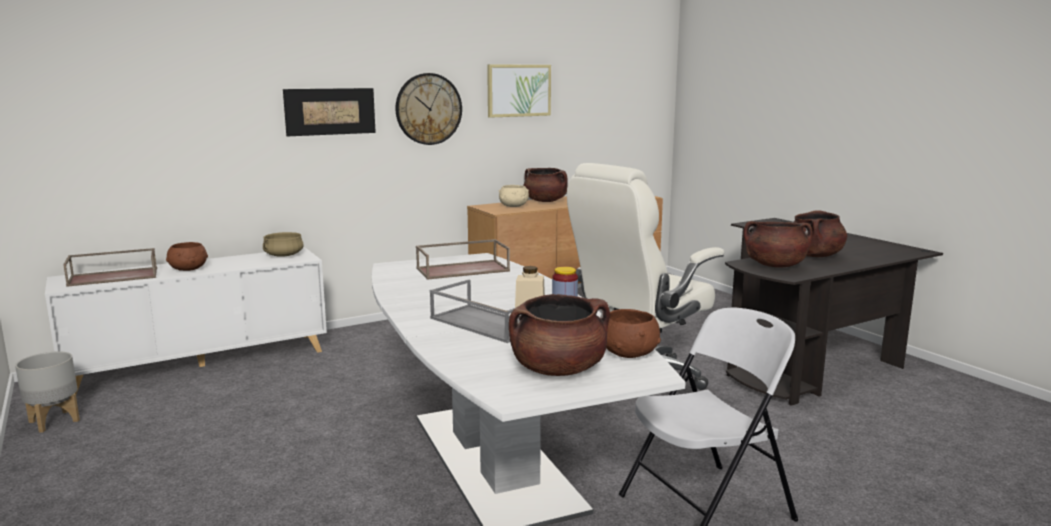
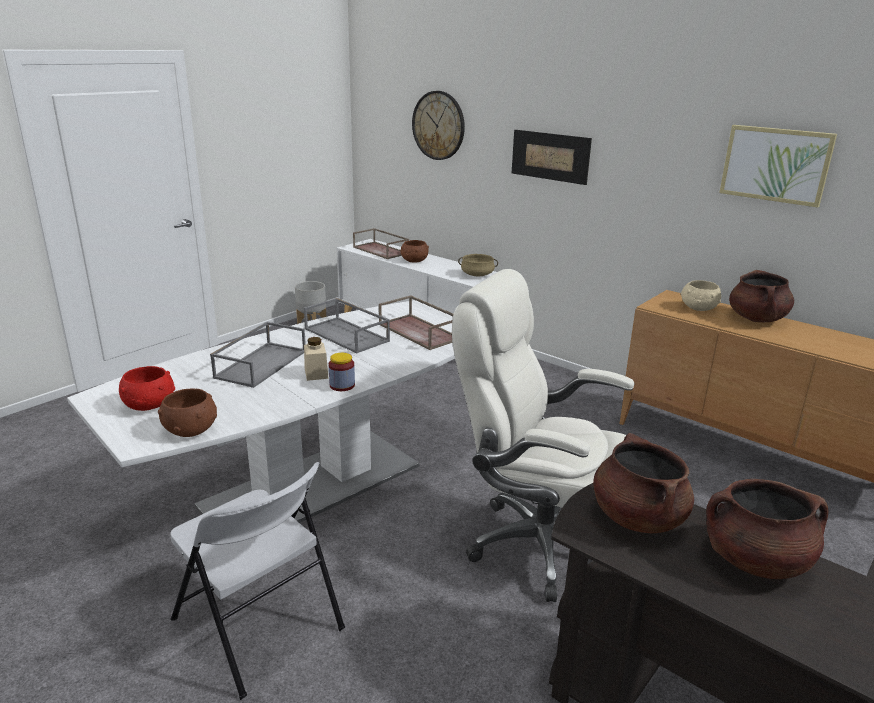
camera: 70 degrees right, 10 degrees up
(428, 109) = (647, 169): wall clock -> wall clock (438, 125)
(442, 290) = (348, 335): none -> grey tray
(558, 370) = (150, 405): brown cooking pot -> red bowl

